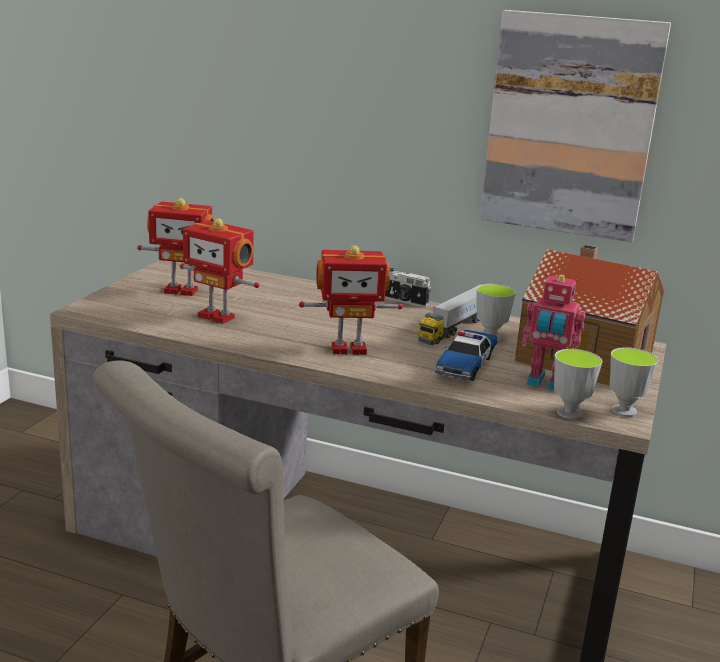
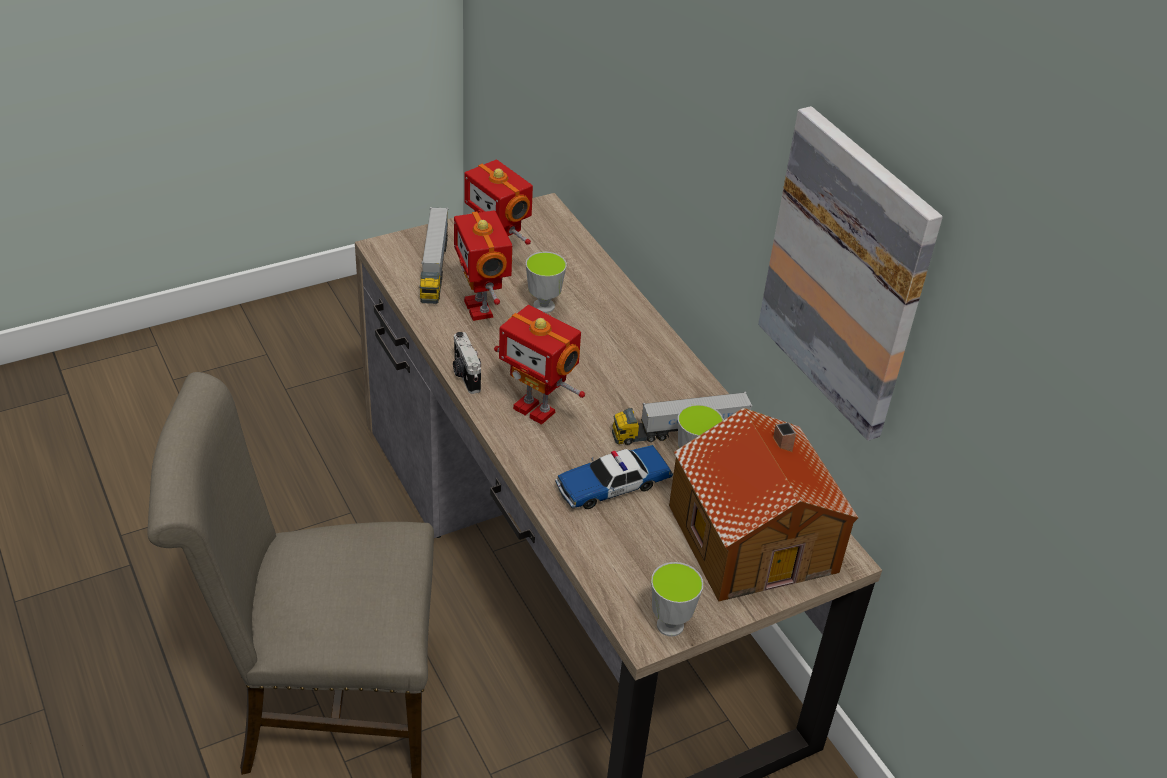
camera: 40 degrees right, 20 degrees up
(143, 308) = (434, 267): none -> toy truck
(404, 301) = (687, 367): camera -> camera (465, 375)
(545, 383) = (651, 549): toy robot -> none
(569, 413) = (613, 597): cup -> cup (544, 306)

